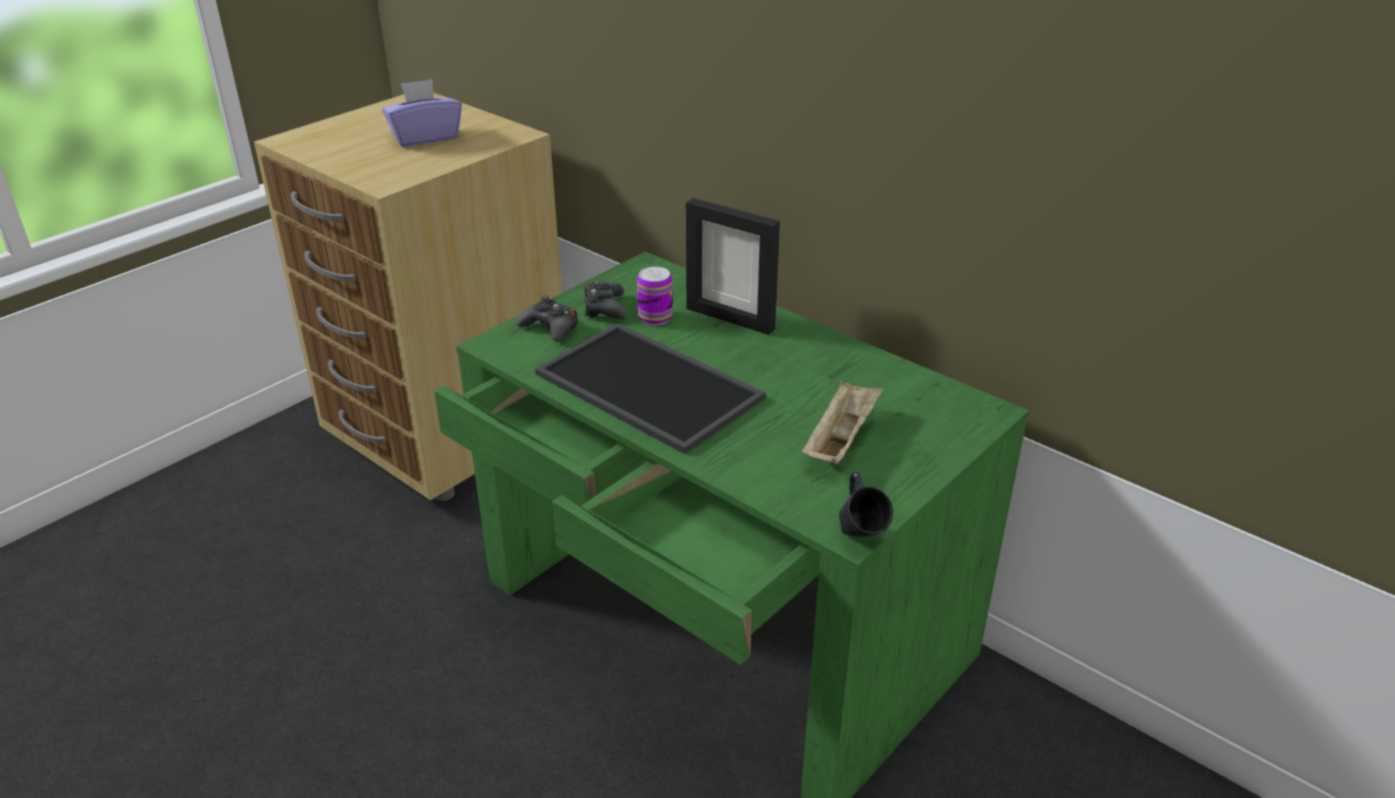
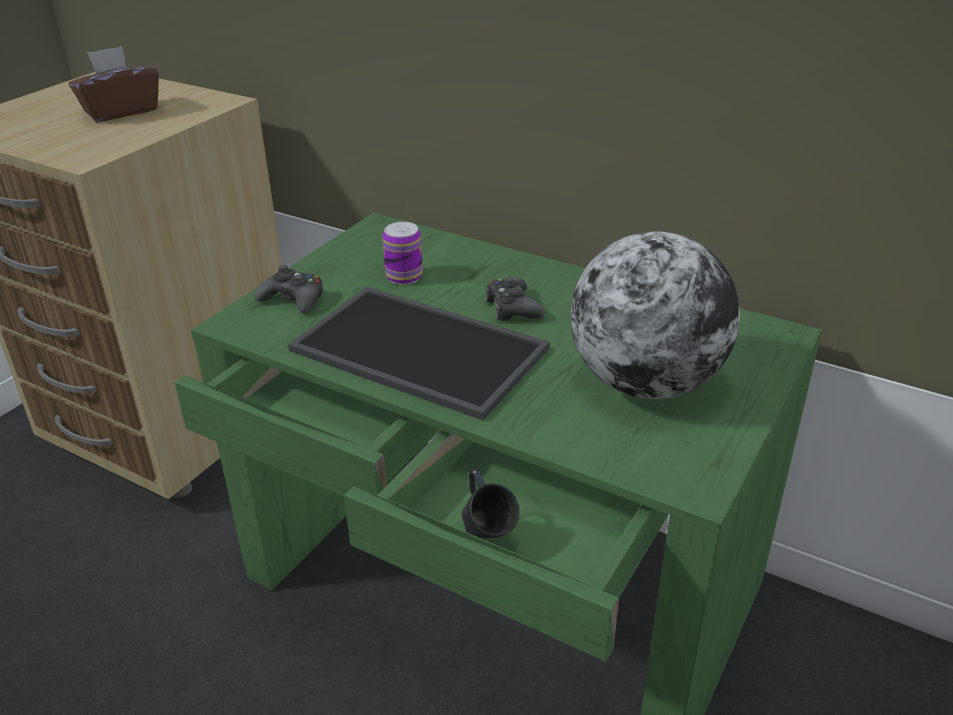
camera: 10 degrees left, 0 degrees up
(425, 137) = (121, 111): purple tissue box -> brown tissue box
(604, 308) = (347, 273): black game controller -> black game controller (512, 308)
(731, 318) = (484, 269): picture frame -> none
(840, 439) = (645, 383): beige tray -> globe
(859, 539) = (711, 493): blue mug -> blue mug (486, 538)

